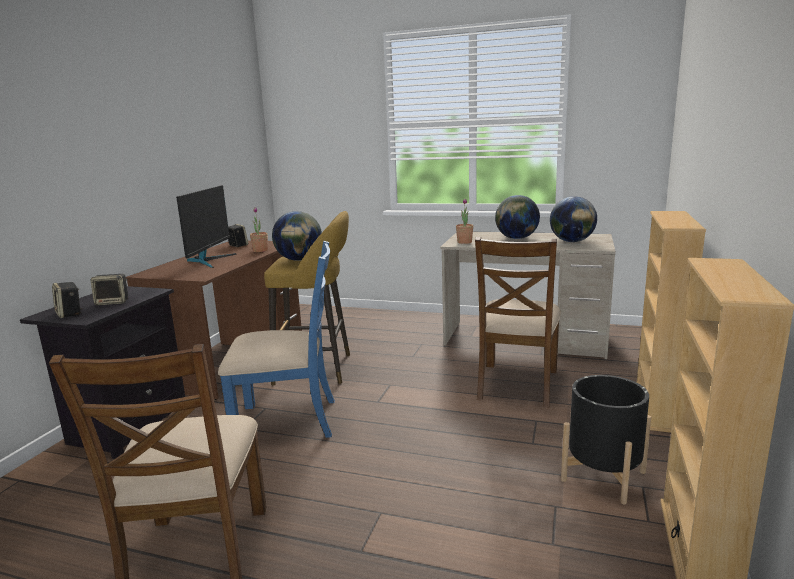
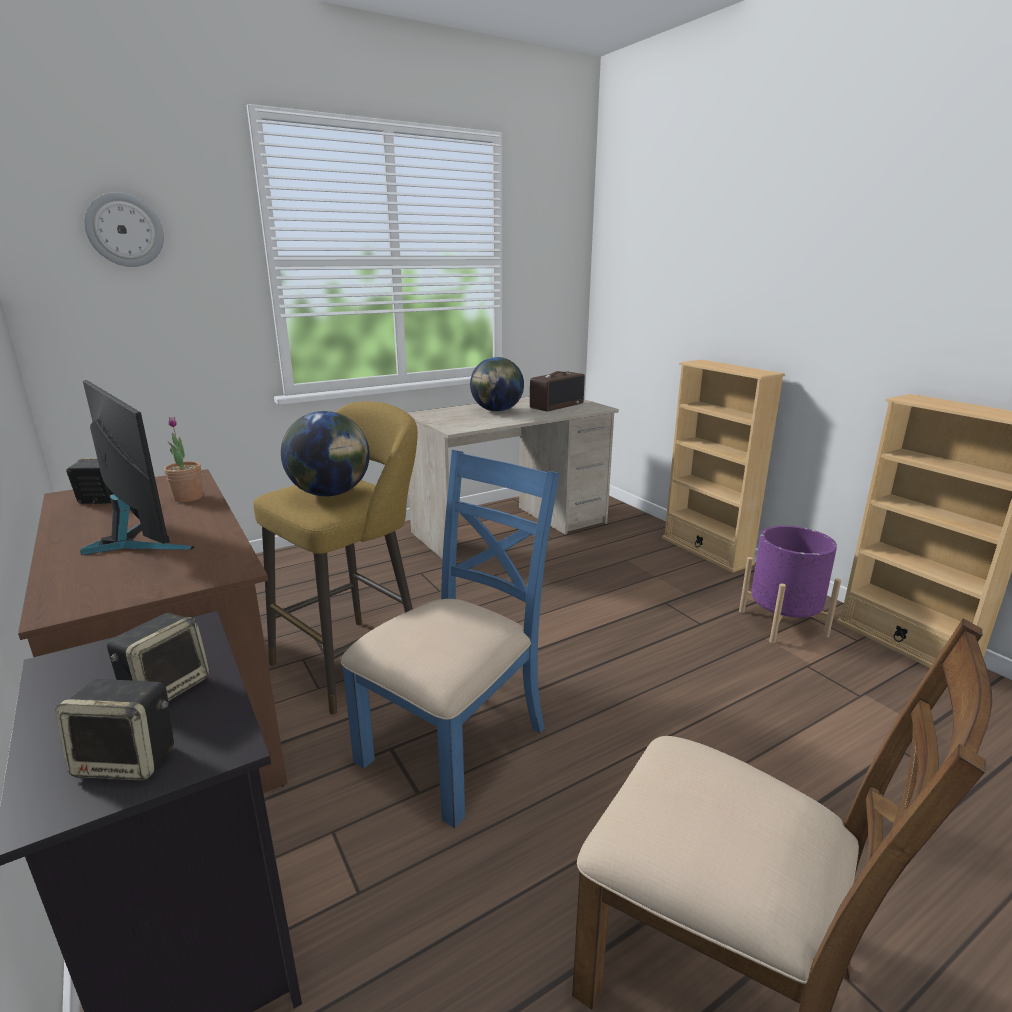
camera: 50 degrees left, 5 degrees up
(318, 111) = (125, 230): none -> wall clock
(464, 242) = (459, 425): potted plant -> none
(516, 384) = (589, 576): brown chair -> none
(572, 241) = (556, 405): globe -> radio
(603, 476) = (782, 623): black planter -> purple planter

